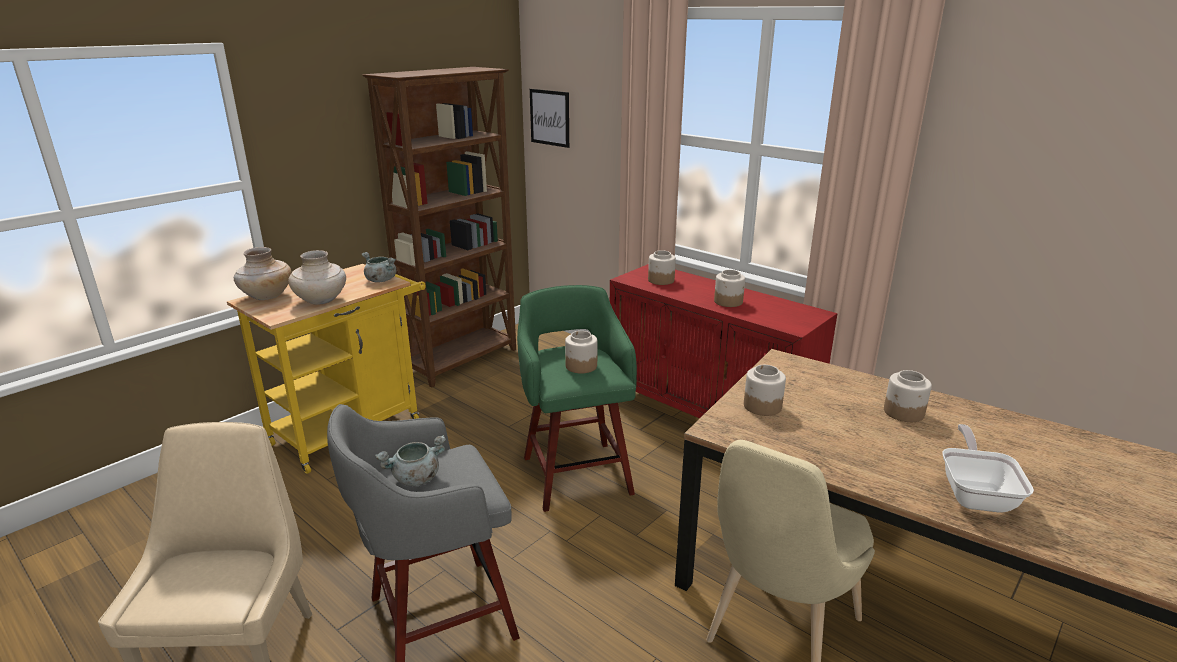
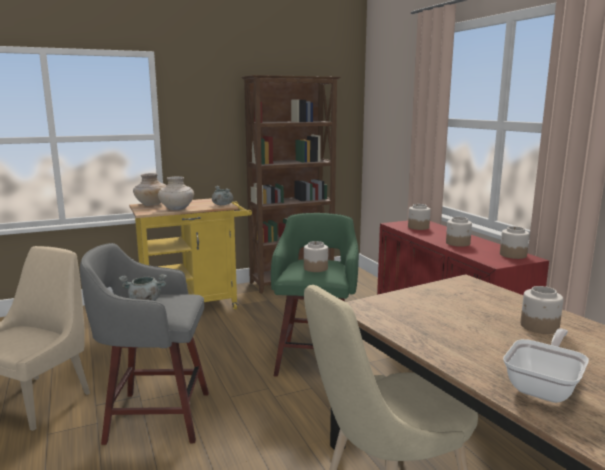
camera: 25 degrees right, 10 degrees down
(550, 117) = (377, 115): picture -> none
(762, 406) = (413, 302): jar -> jar (513, 255)

